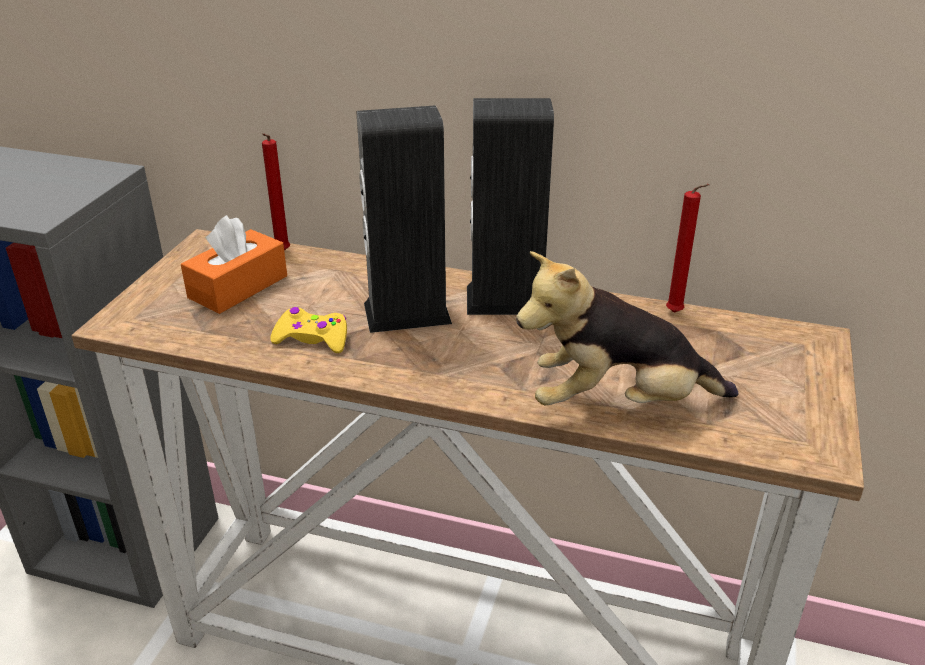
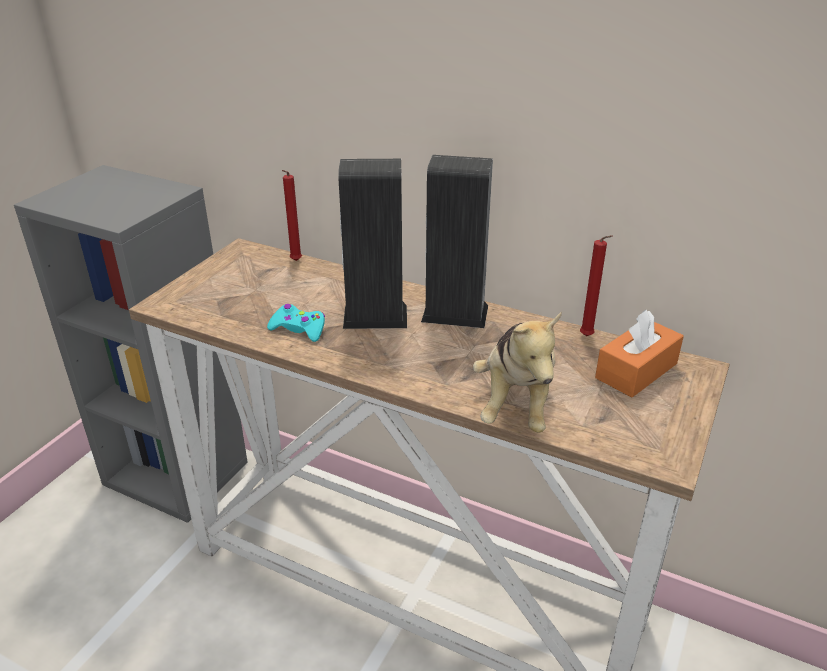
camera: 10 degrees right, 0 degrees up
(238, 287) = (256, 285): orange tissue box -> orange tissue box (636, 371)
(312, 339) = (299, 329): yellow game controller -> turquoise game controller
(618, 403) = (516, 402): plush toy -> plush toy turned 90 degrees counterclockwise

